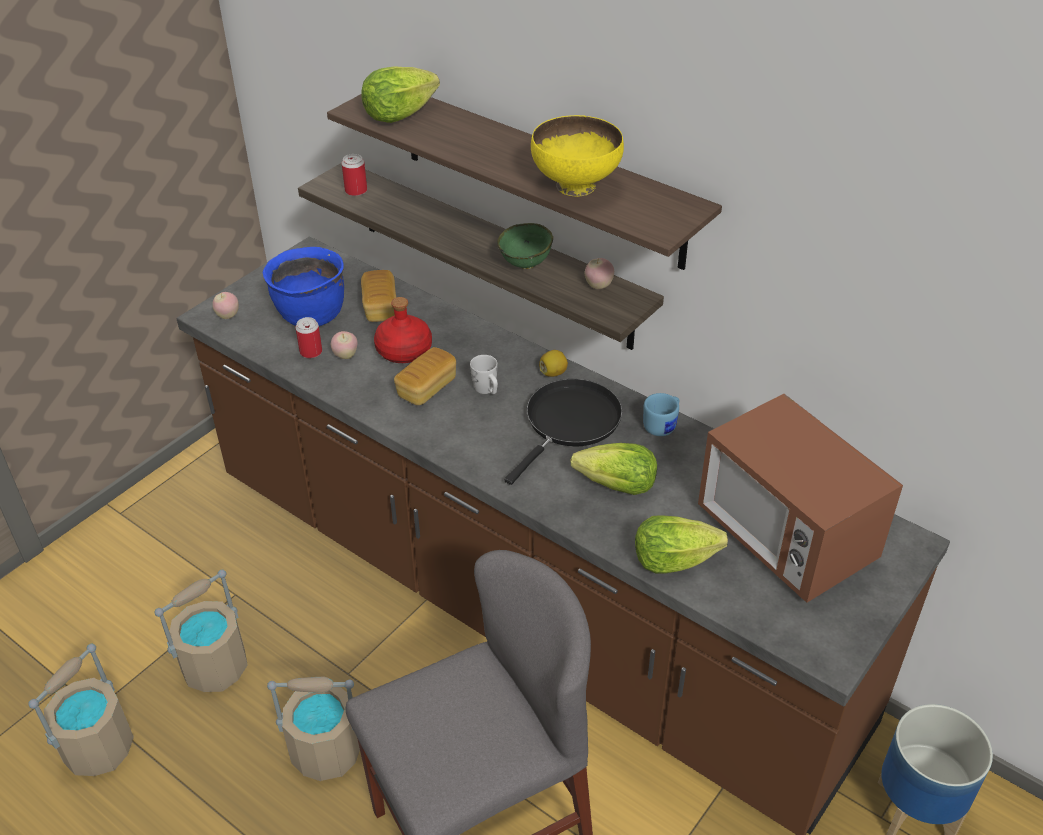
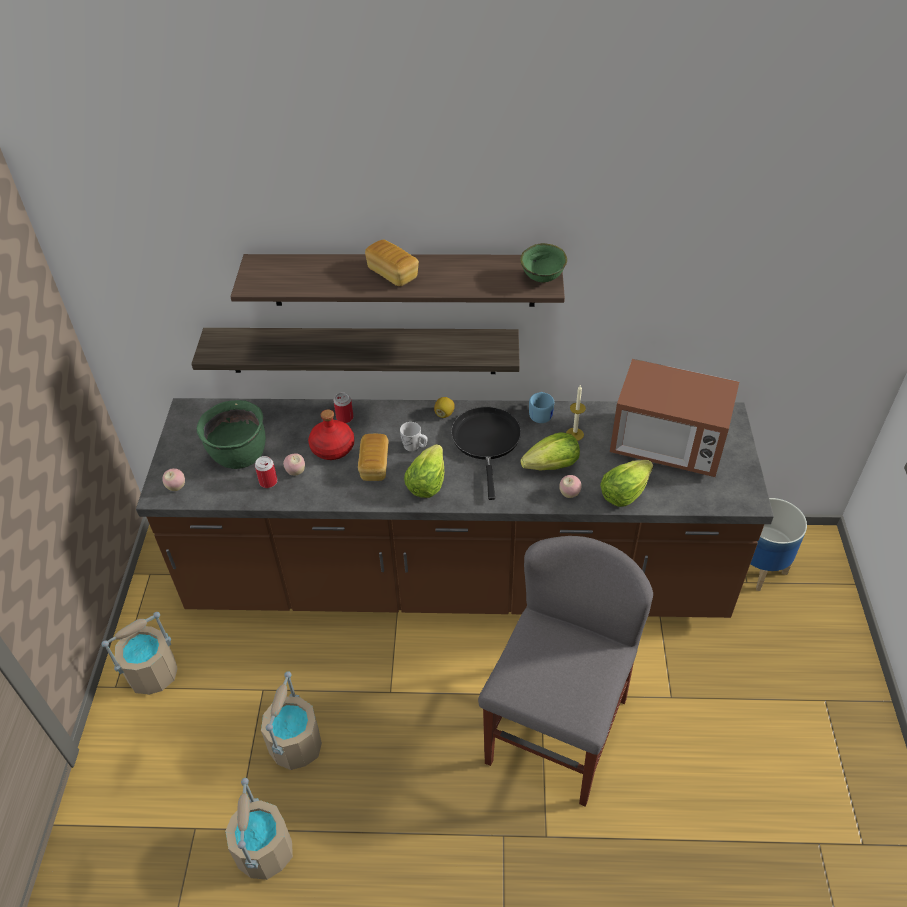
camera: 35 degrees left, 5 degrees up
(310, 315) = (239, 456): blue cooking pot -> green cooking pot
(325, 751) = (421, 749): beige bucket -> beige bucket (152, 674)
(356, 191) = (239, 347): can -> can (344, 418)
(380, 307) = (283, 425): bread -> bread (392, 273)
(398, 115) = (286, 277): lettuce -> lettuce (426, 483)
(526, 265) = (415, 347): green bowl -> green bowl (543, 279)
(575, 186) = (464, 280): yellow bowl -> none
(598, 286) = (474, 341): apple -> apple (569, 494)
(681, 466) = (574, 434): none -> candle

